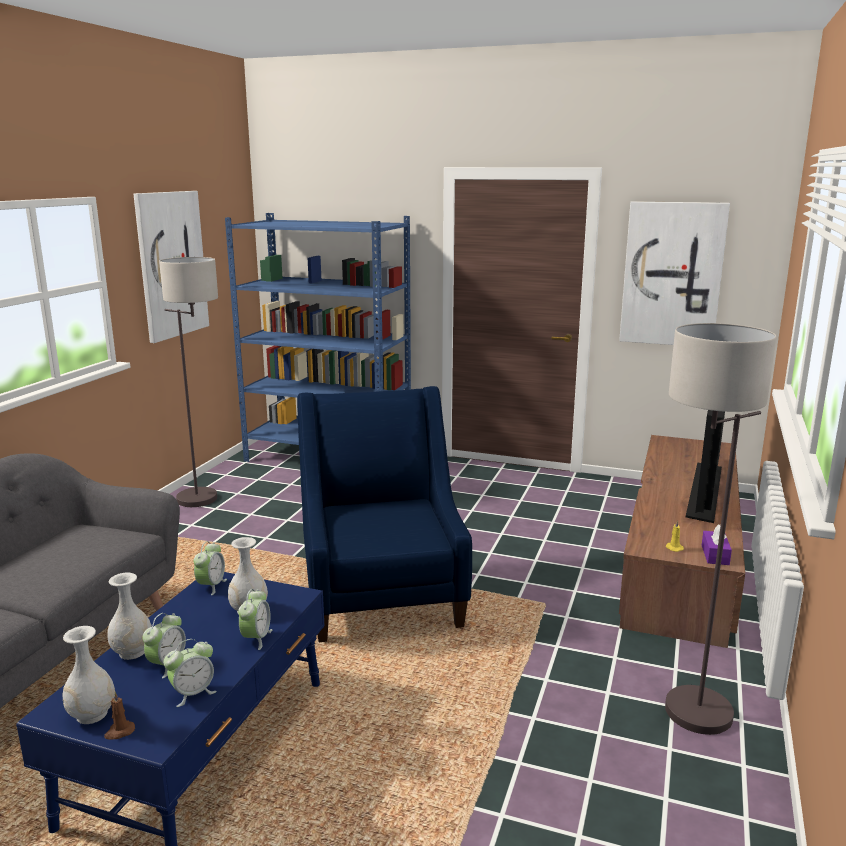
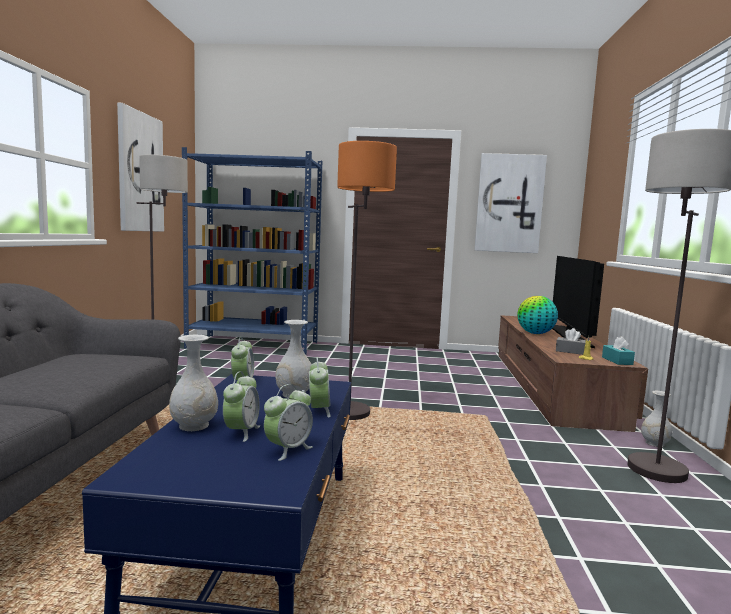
camera: 15 degrees left, 10 degrees down
(92, 714) = (180, 473): white vase -> white vase (654, 443)
(119, 732) = (226, 485): brown candle -> none
(382, 595) = (354, 418): blue armchair -> orange floor lamp
(659, 485) = (535, 333): none -> globe
(669, 530) = (570, 351): none -> grey tissue box
(715, 555) = (617, 361): purple tissue box -> turquoise tissue box

